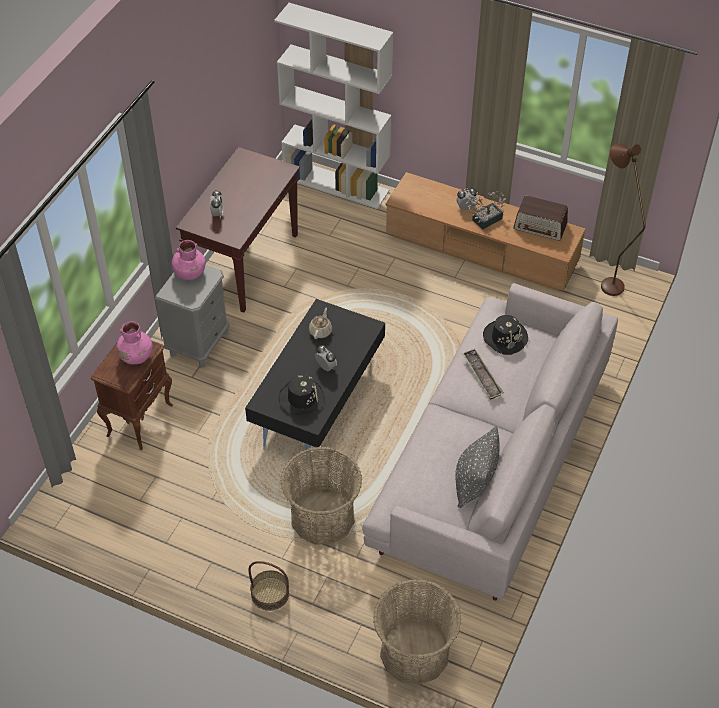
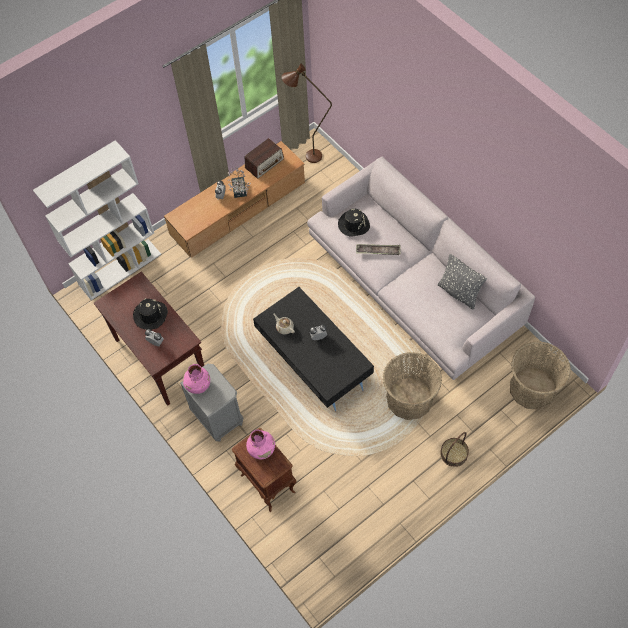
camera: 60 degrees left, 10 degrees up
(301, 398) = (338, 363): black hat -> black hat (150, 315)

